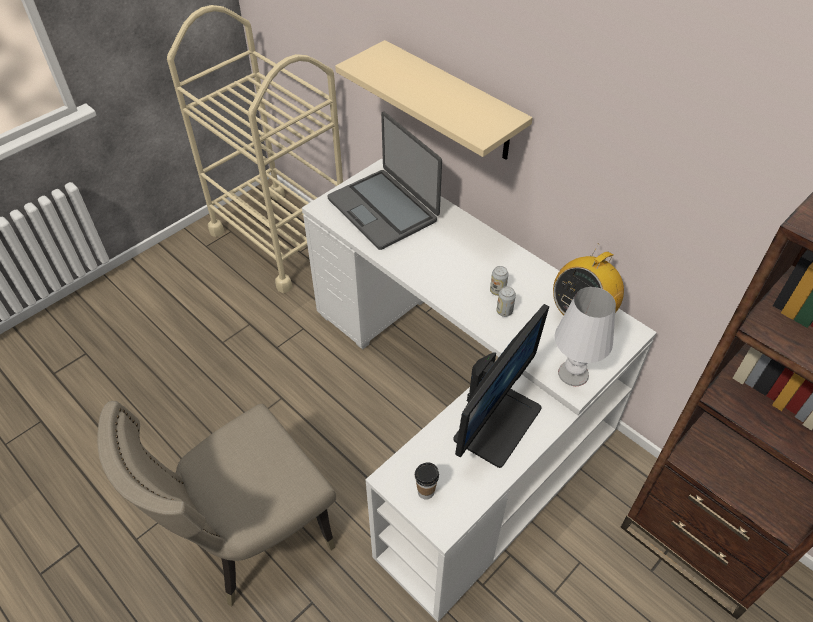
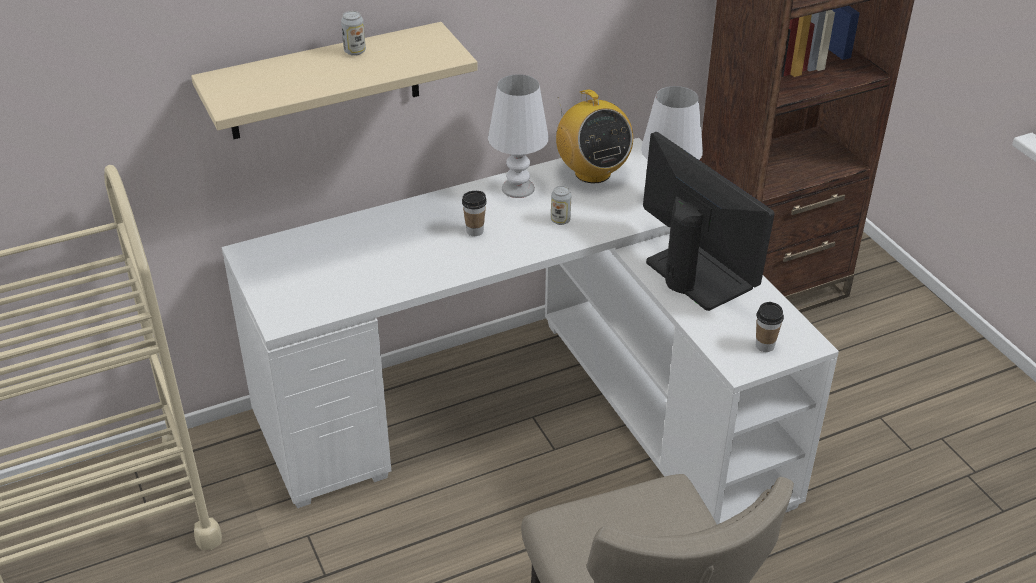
camera: 70 degrees left, 10 degrees down
(384, 209) = (328, 267): laptop -> none
(462, 267) = (475, 231): none -> cup
(497, 291) = (527, 216): can -> can (355, 51)
(530, 275) = (517, 188): none -> white table lamp

